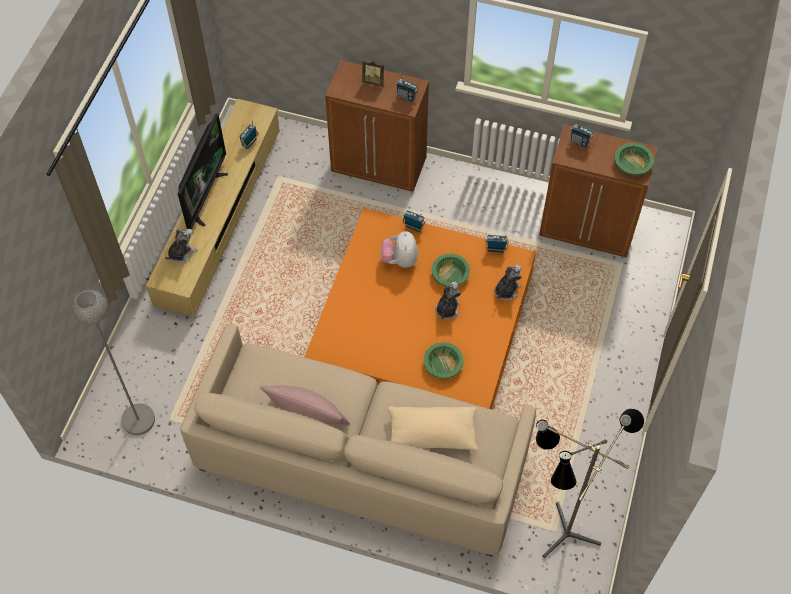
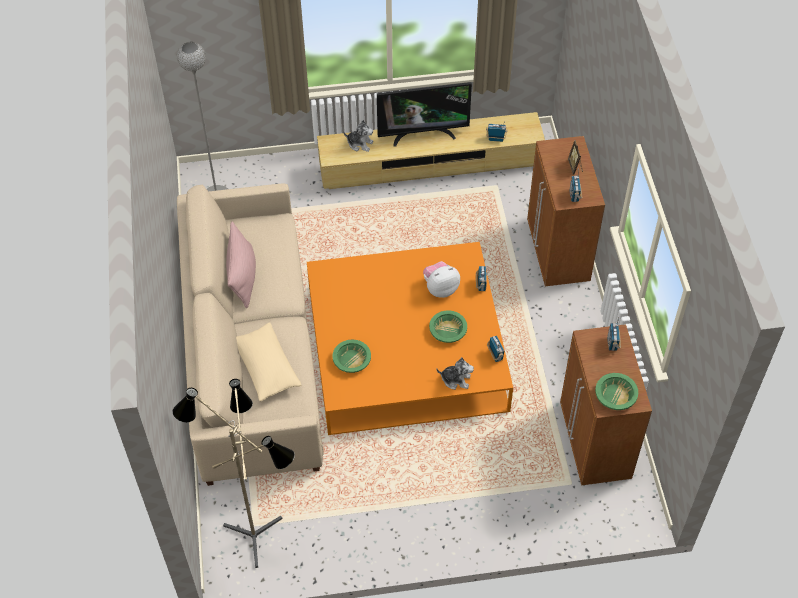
camera: 65 degrees right, 5 degrees down
(447, 309) = (409, 342): plush toy -> none

